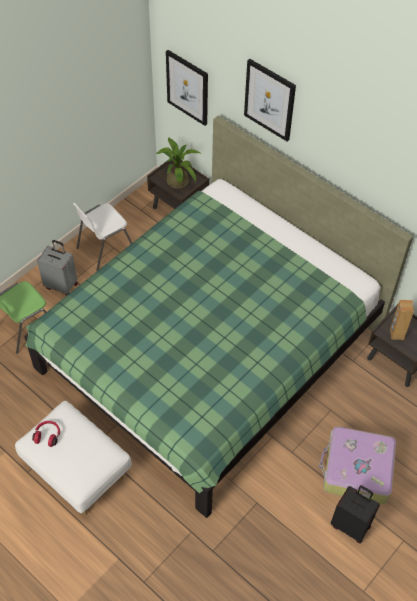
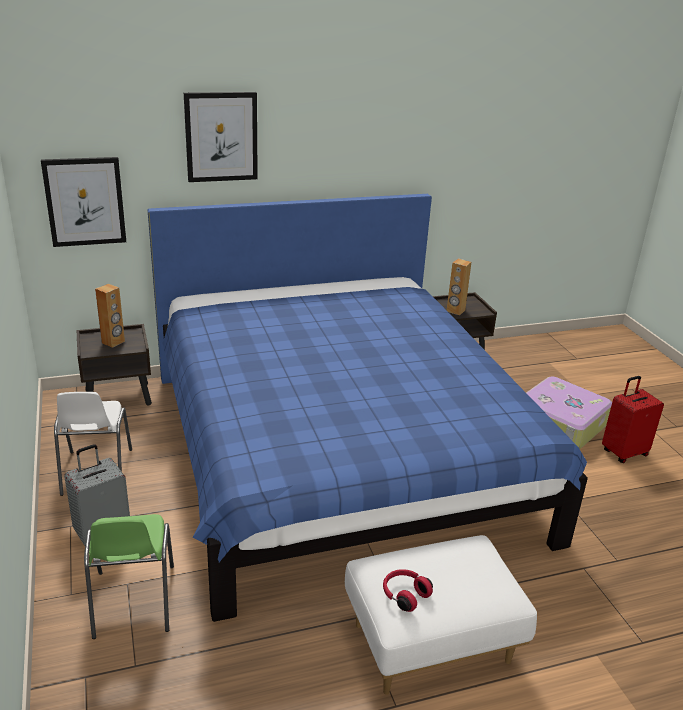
camera: 60 degrees left, 25 degrees down
(177, 179) = (113, 342): potted plant -> brown speaker
(209, 349) = (336, 454): green bed -> blue bed
(351, 525) = (623, 452): black suitcase -> red suitcase

